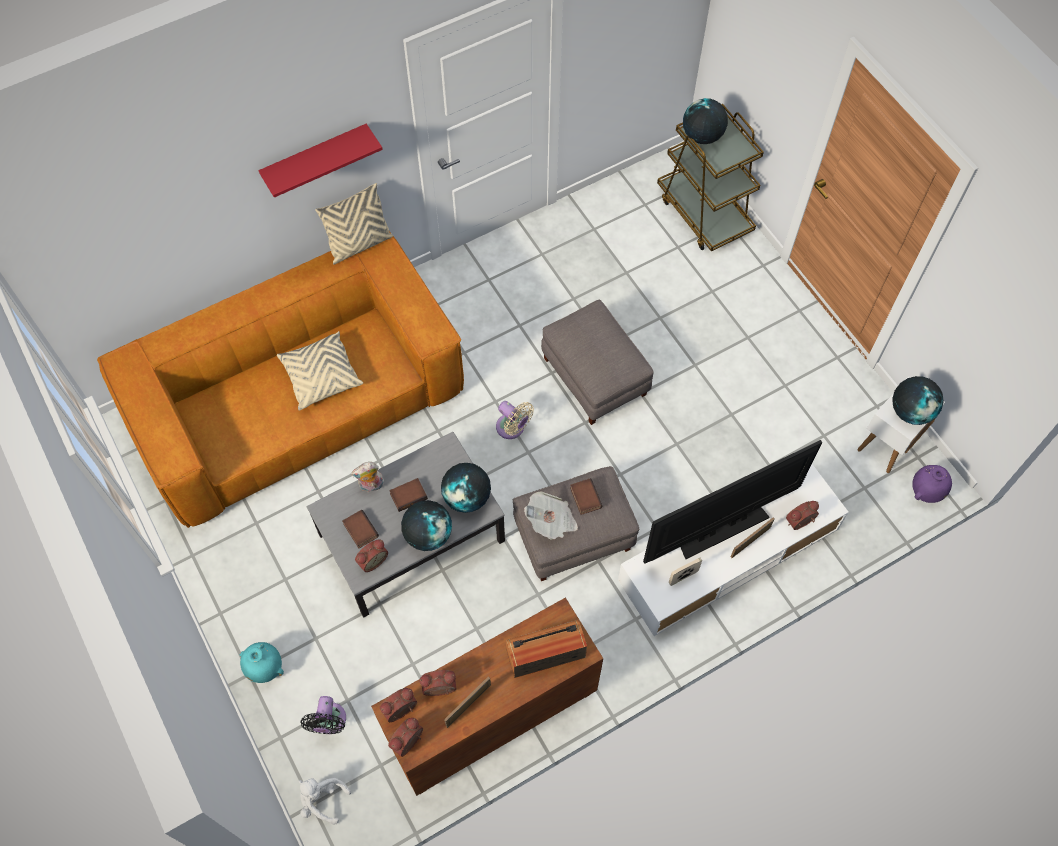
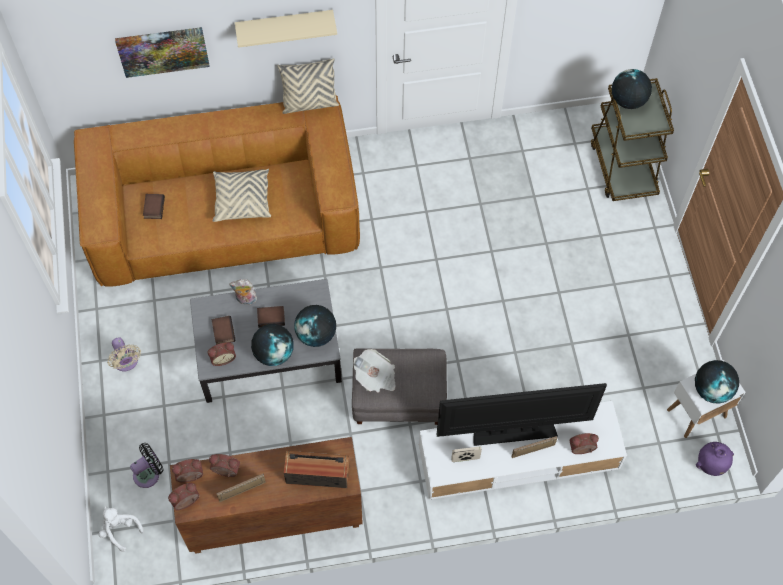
camera: 20 degrees right, 0 degrees up
(181, 229) = (163, 50): none -> picture
(265, 668) = (116, 415): turquoise vase -> none
(316, 159) = (285, 26): red shelf -> beige shelf
(329, 722) = (149, 473): black fan -> black fan turned 150 degrees counterclockwise
(512, 428) = (385, 294): beige fan -> beige fan (126, 362)
(584, 497) = (410, 367): book -> book (153, 207)
(595, 376) = (471, 274): grey ottoman -> none

